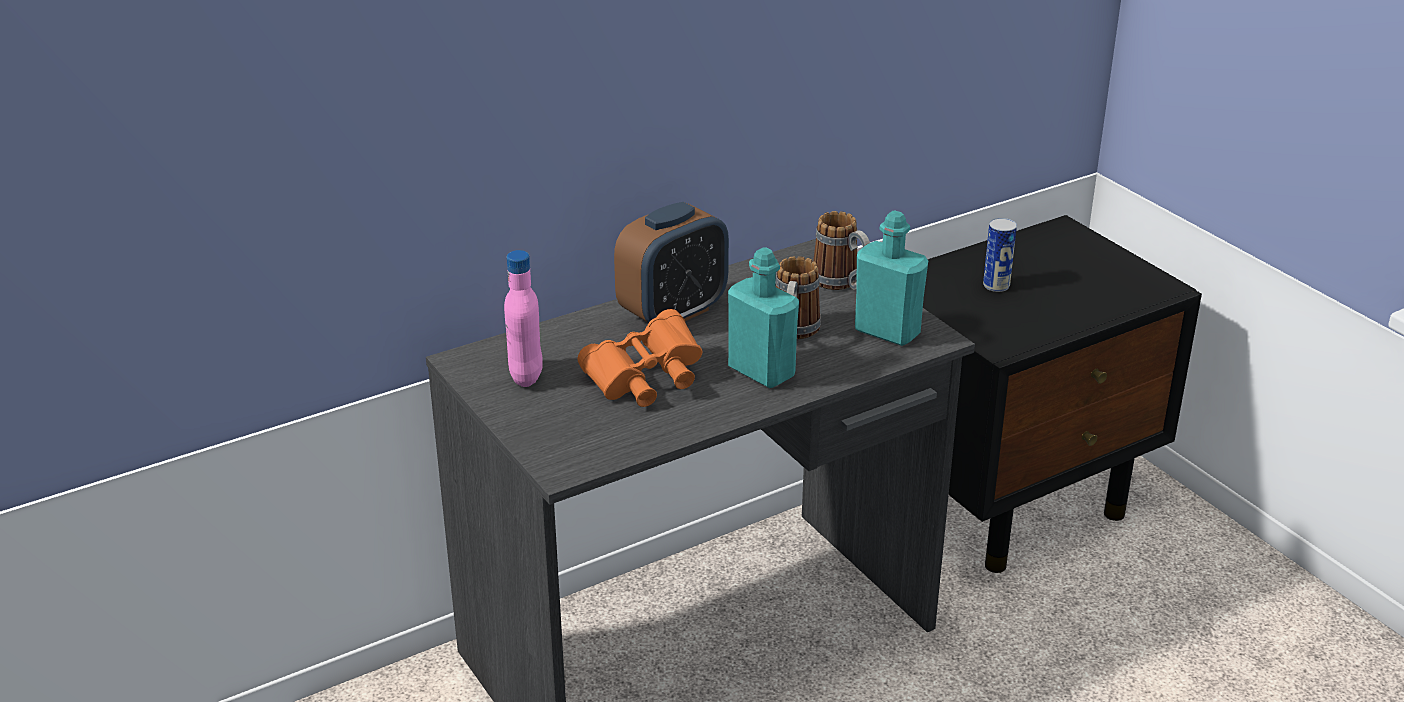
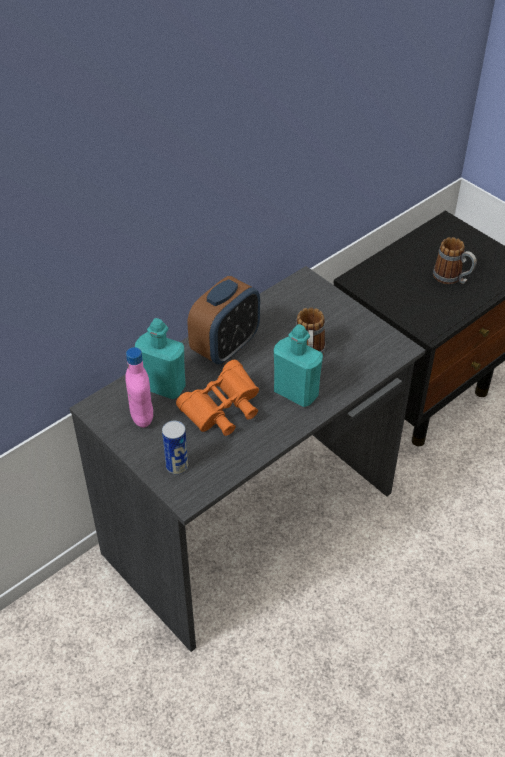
camera: 10 degrees left, 15 degrees up
(842, 283) = (329, 307): mug -> mug (452, 278)
(887, 332) = (368, 346): turquoise bottle -> turquoise bottle (163, 386)
(996, 286) = (415, 277): can -> can (177, 466)

